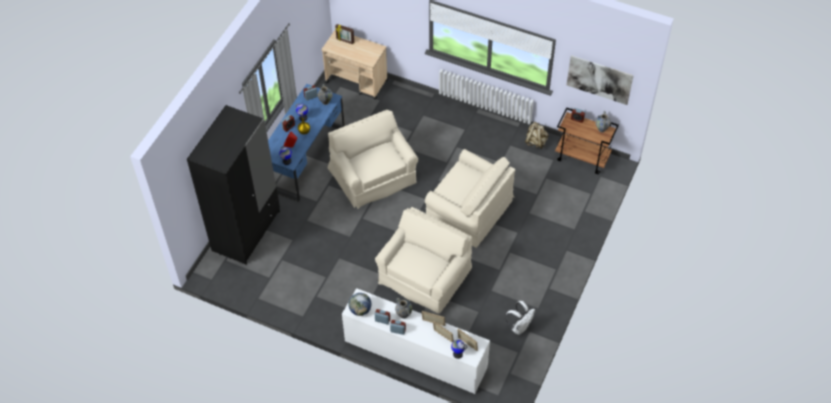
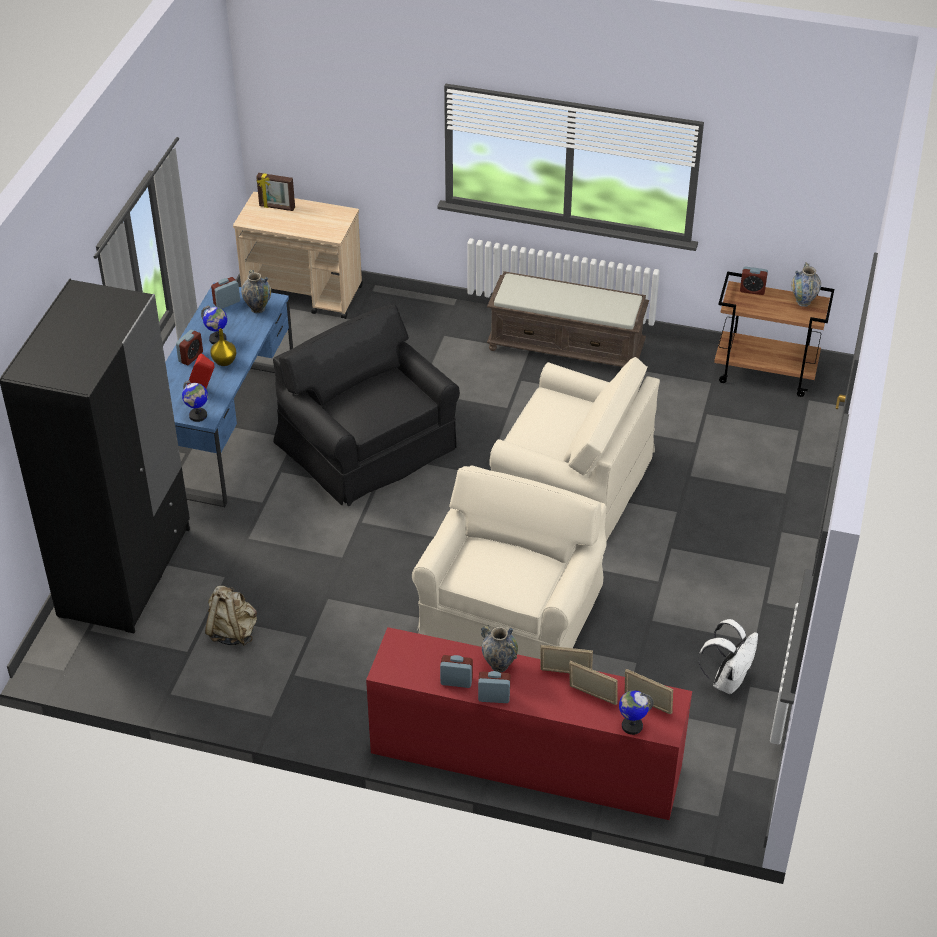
camera: 10 degrees left, 10 degrees down
(360, 310) = (405, 667): globe -> none
(373, 175) = (367, 445): beige armchair -> black armchair
(415, 354) = (525, 759): white dresser -> red dresser
(484, 130) = (567, 347): none -> brown bench
(536, 142) = (670, 357): beige backpack -> beige backpack (232, 632)
(599, 79) = (793, 195): picture -> none

